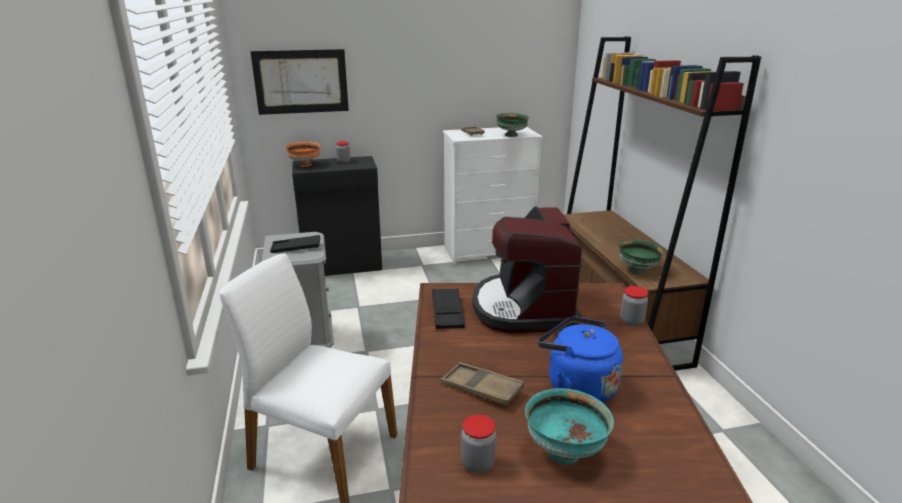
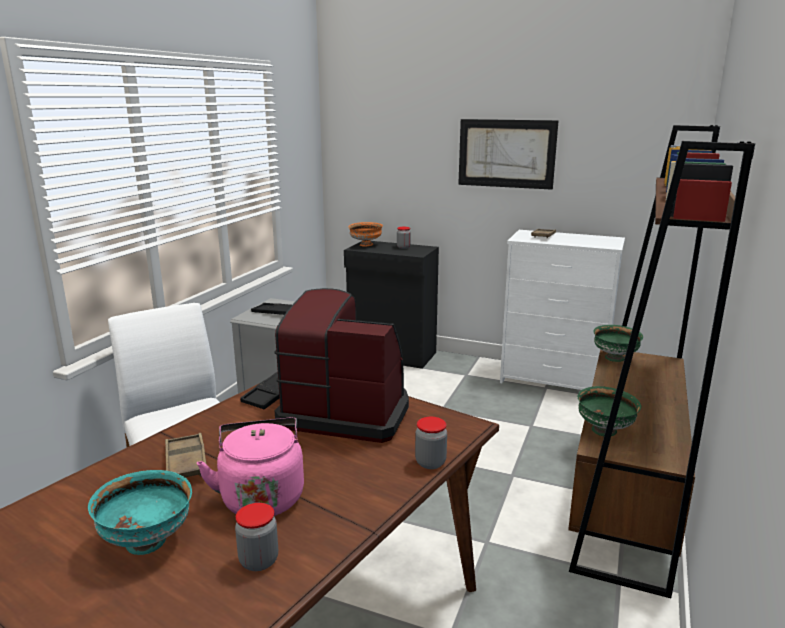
camera: 35 degrees right, 5 degrees down
(301, 81) = (380, 163): picture -> picture (506, 153)
(478, 463) = (76, 515): jar -> jar (259, 561)
(511, 135) = (585, 244): green bowl -> green bowl (615, 358)
(524, 308) = (346, 412): coffee machine -> coffee machine turned 75 degrees clockwise
(577, 386) = (262, 496): blue kettle -> pink kettle

